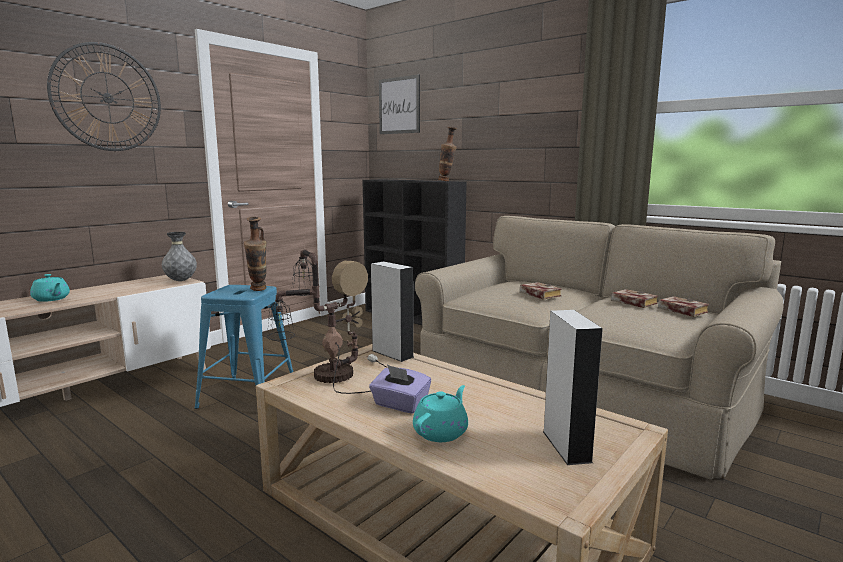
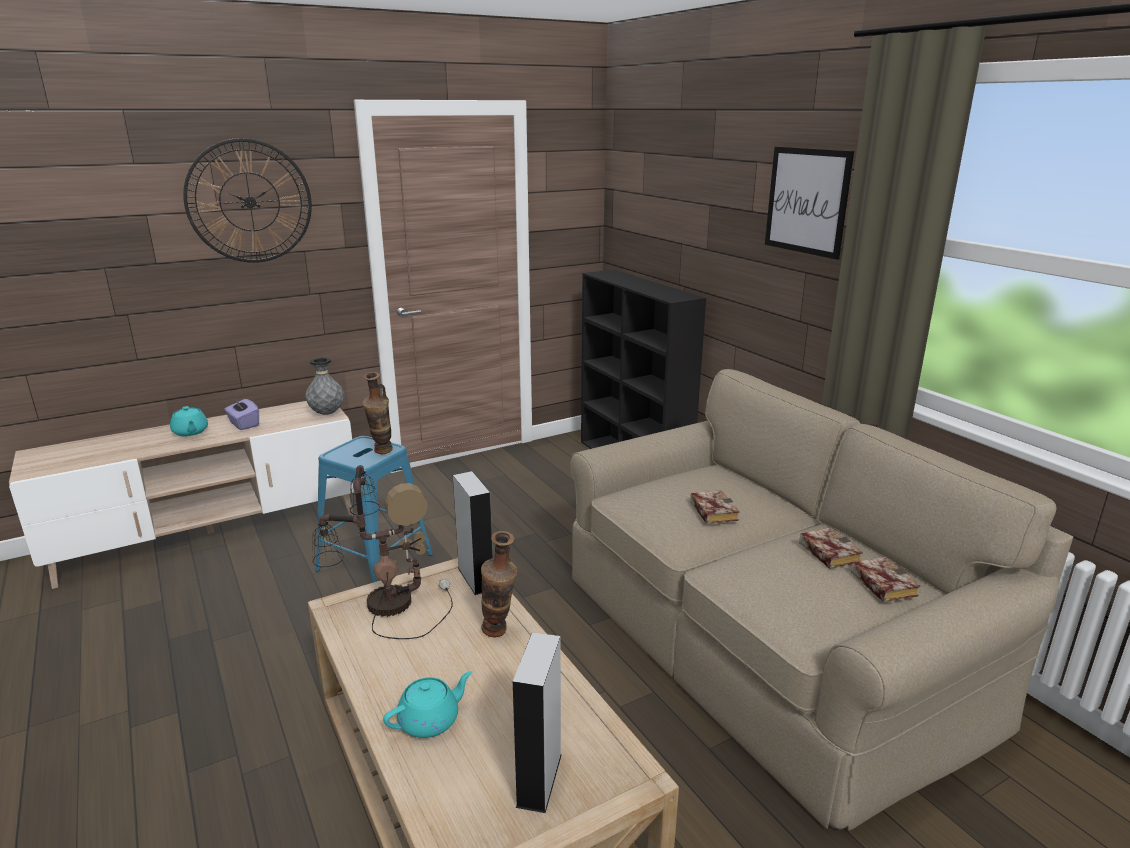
camera: 20 degrees right, 10 degrees up
(399, 105) = (638, 171): picture -> picture (807, 201)
(400, 405) = (422, 667): purple tissue box -> purple tissue box (243, 424)
(447, 181) = (678, 296): vase -> vase (499, 634)

